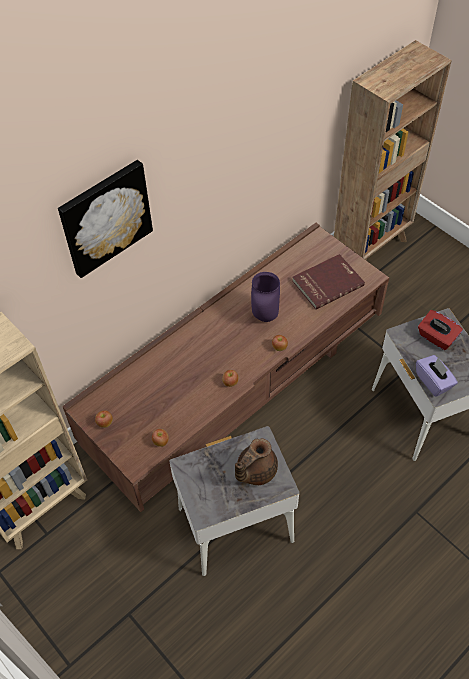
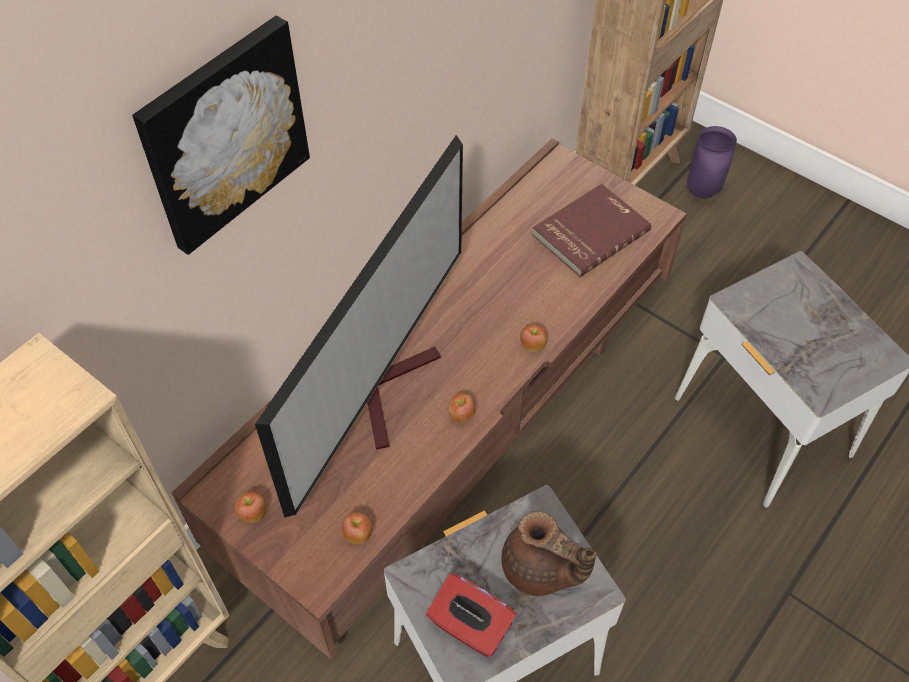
camera: 10 degrees left, 0 degrees up
(192, 362) = (390, 387): none -> television
(255, 471) = (540, 569): brown teapot -> brown teapot turned 90 degrees counterclockwise
(265, 317) = (500, 298): purple vase -> purple vase (703, 193)
(433, 381) = (807, 374): purple tissue box -> none
(436, 337) = (794, 301): red tissue box -> red tissue box (470, 626)

